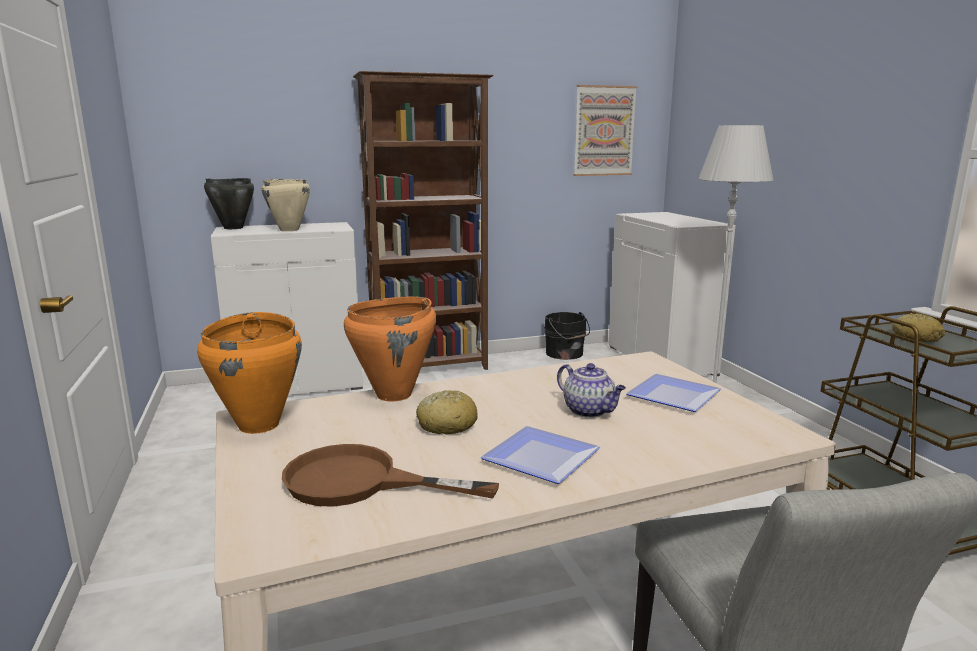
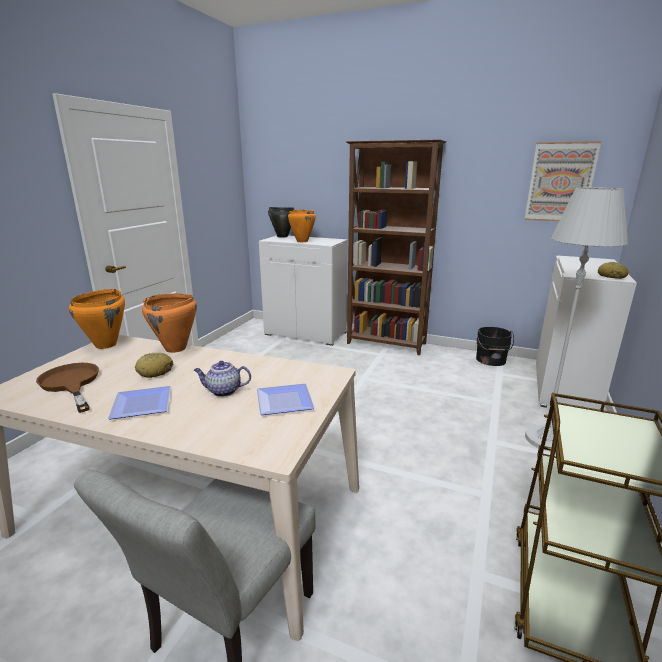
camera: 40 degrees right, 5 degrees up
(289, 230) = (302, 241): beige cooking pot -> orange cooking pot
(590, 411) = (223, 391): teapot -> teapot turned 90 degrees clockwise
(916, 338) = (603, 437): bread -> bread (611, 276)

